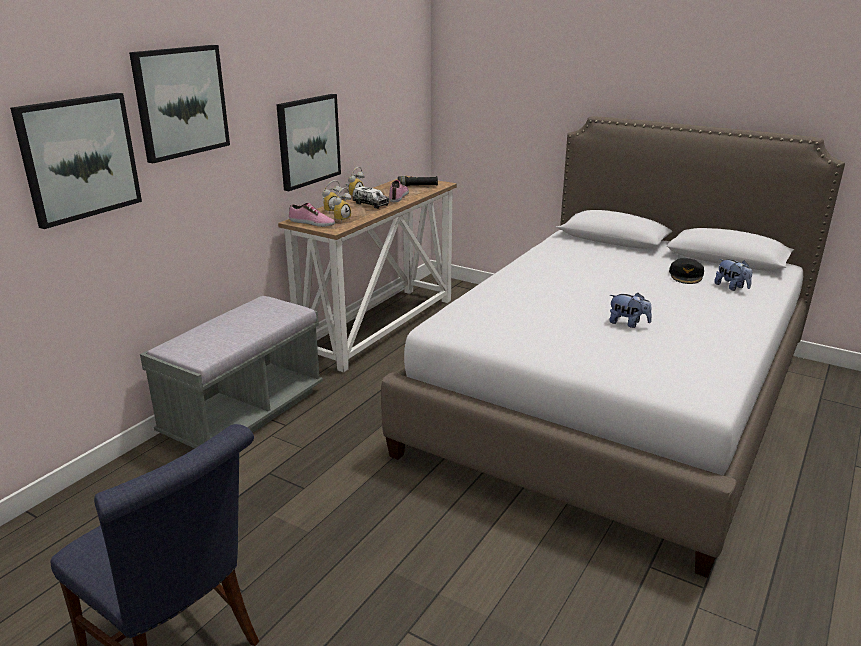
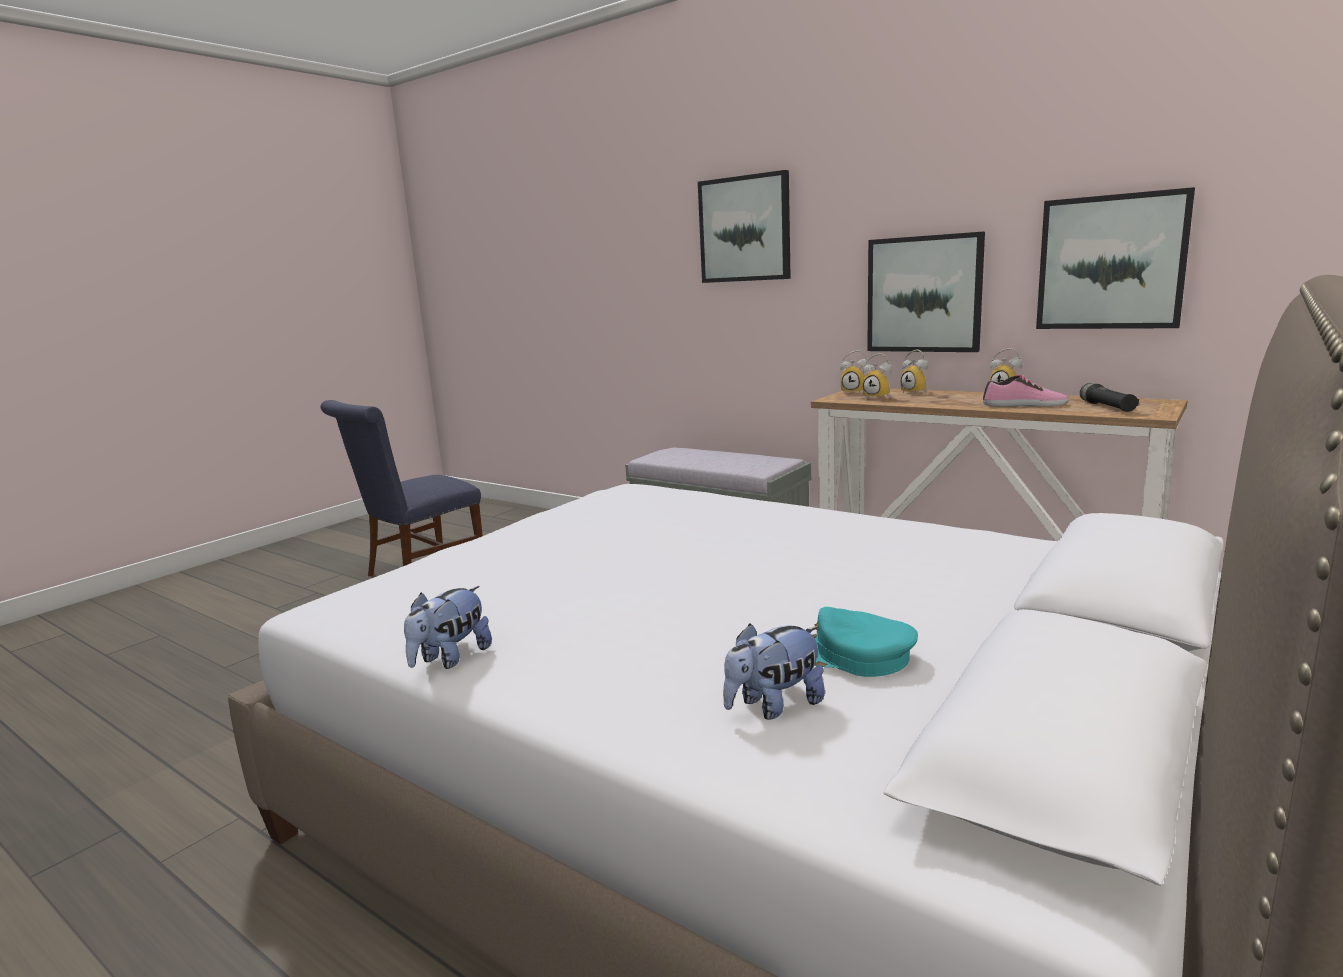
camera: 95 degrees right, 10 degrees down
(79, 158) = (653, 269): picture -> picture (1111, 262)
(311, 223) = (855, 392): shoe -> alarm clock
(370, 204) = (964, 400): toy truck -> none
(628, 323) = (593, 577): plush toy -> plush toy (450, 658)
(686, 275) = (853, 656): black cap -> turquoise cap

